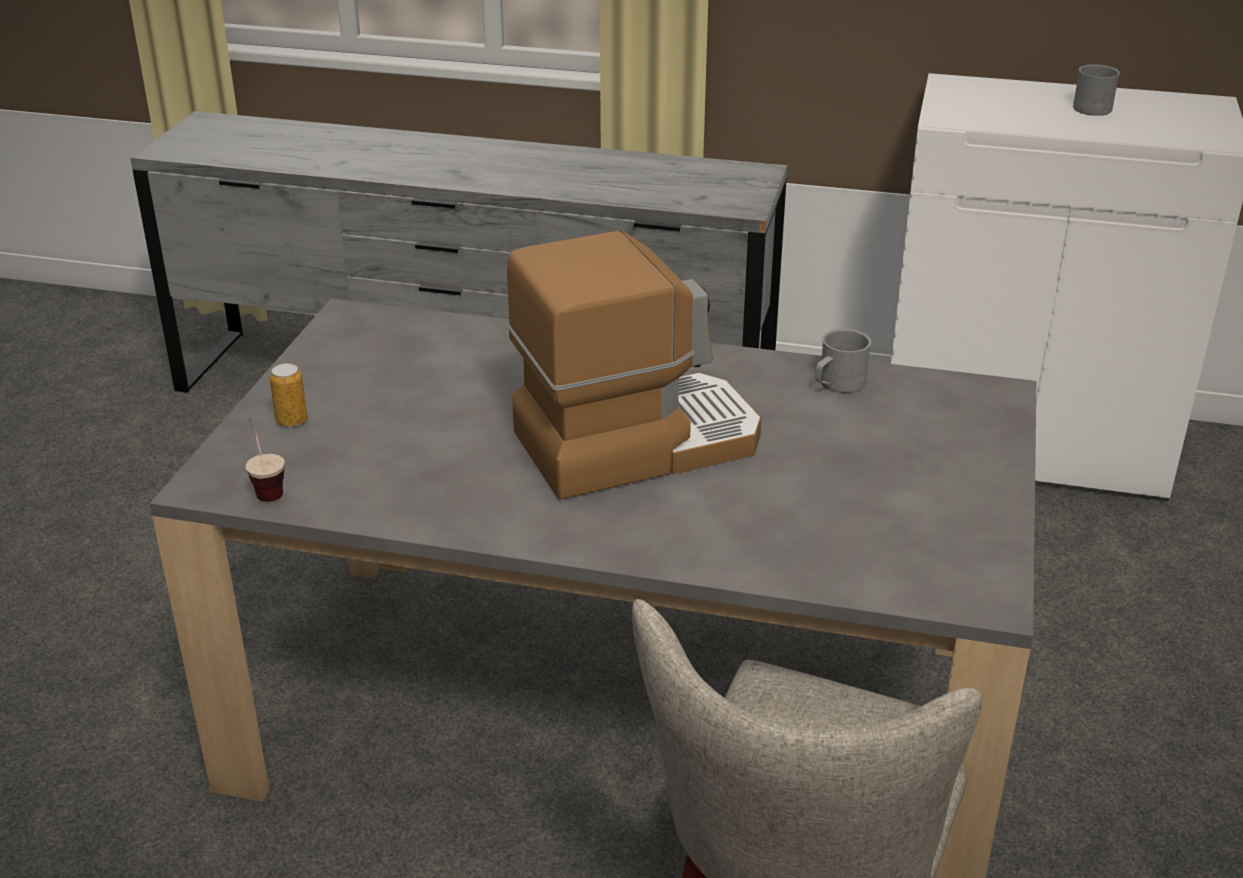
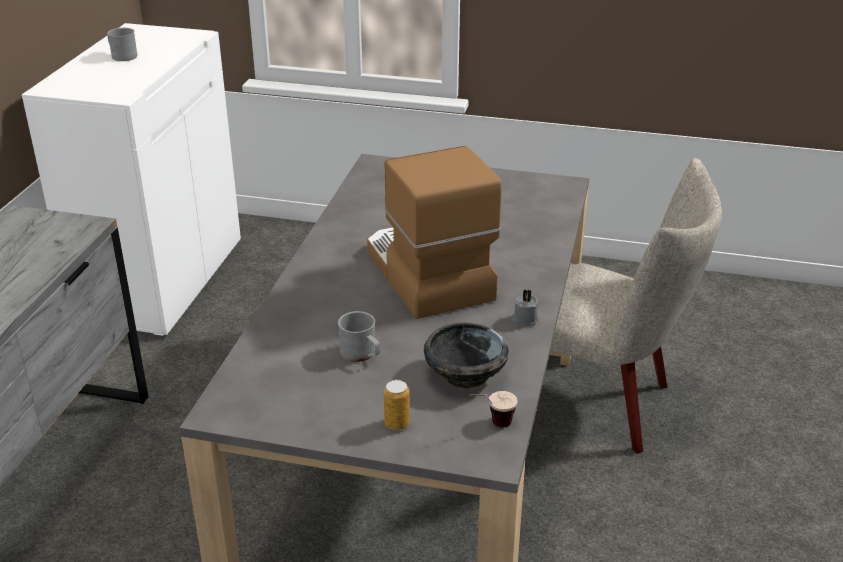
camera: 90 degrees left, 0 degrees up
(378, 469) = (464, 374): none -> black bowl
(507, 525) = (525, 319): none -> grey candle
(837, 384) = (361, 207): grey mug -> grey mug (362, 354)

